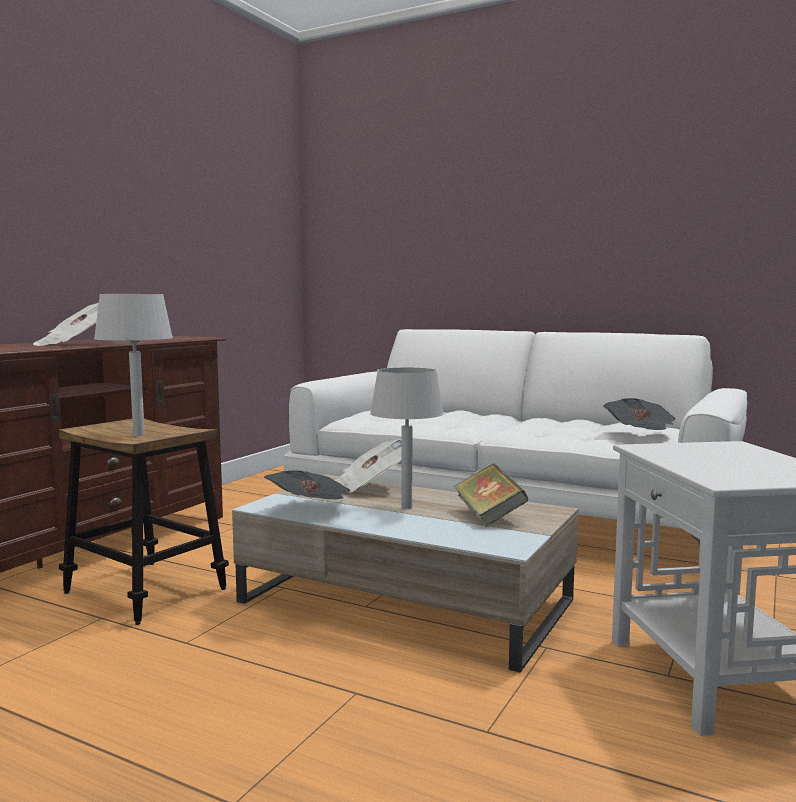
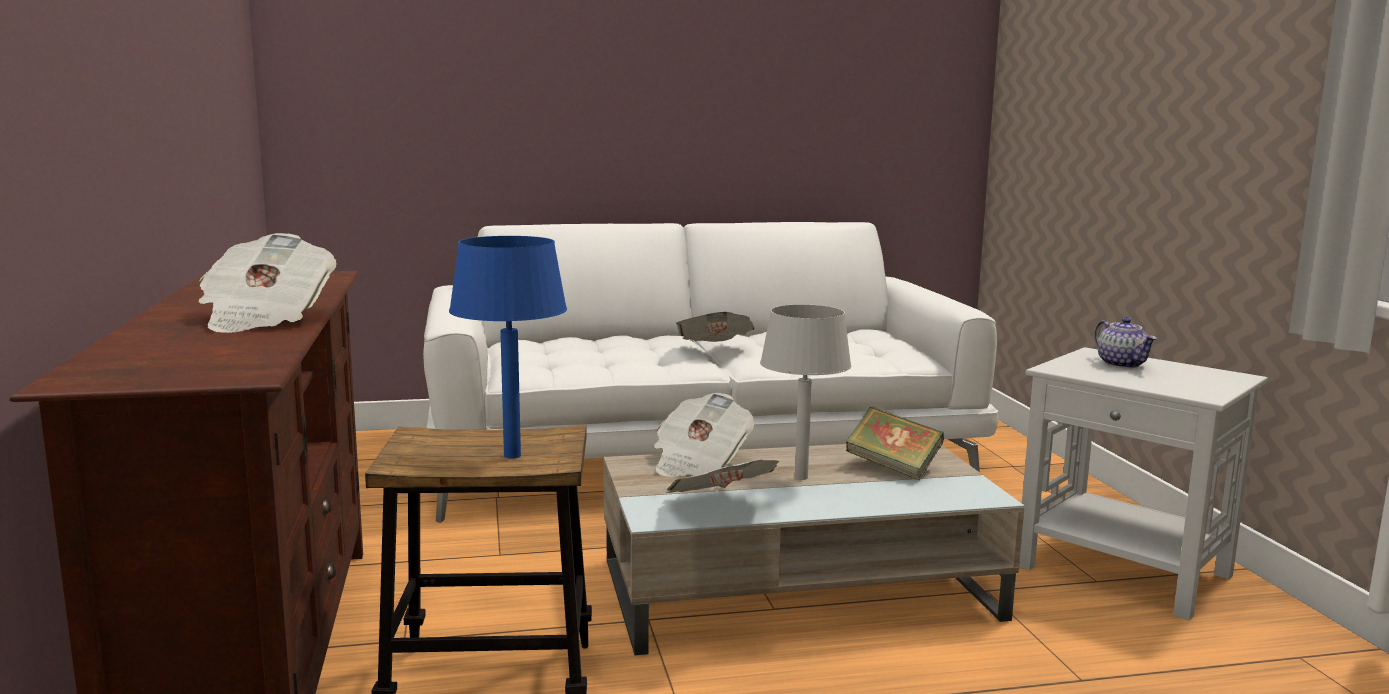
camera: 40 degrees left, 5 degrees up
(139, 434) = (512, 455): grey table lamp -> blue table lamp
(640, 434) = (870, 342): newspaper -> newspaper (714, 350)
(728, 454) = (1122, 364): none -> teapot

